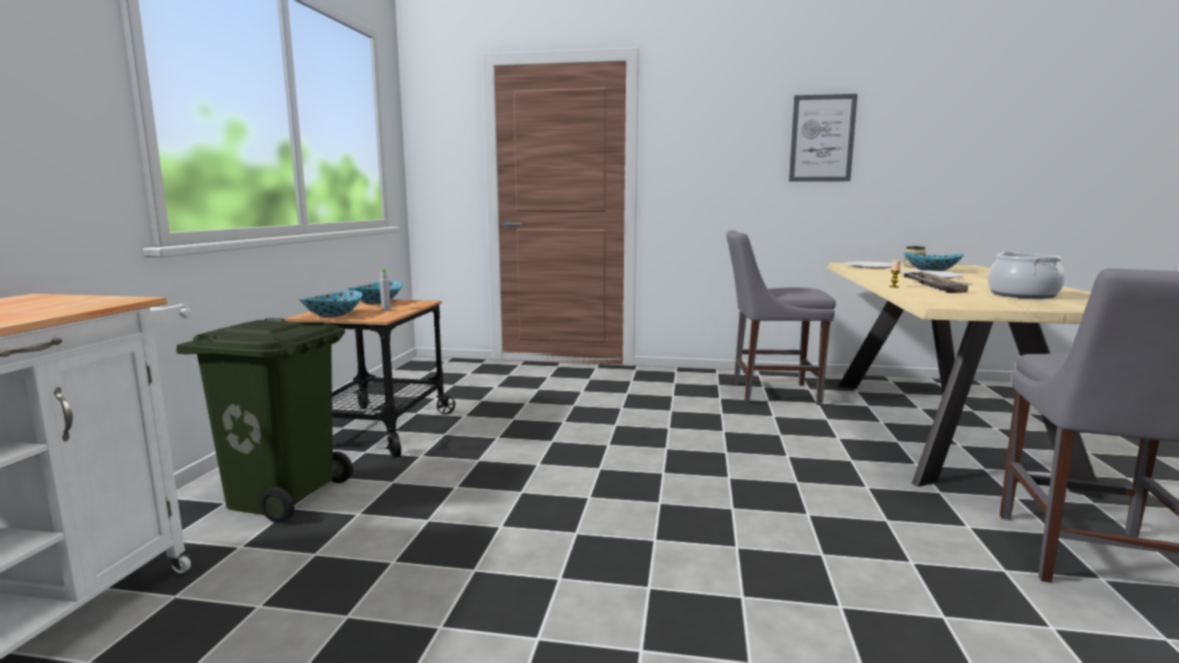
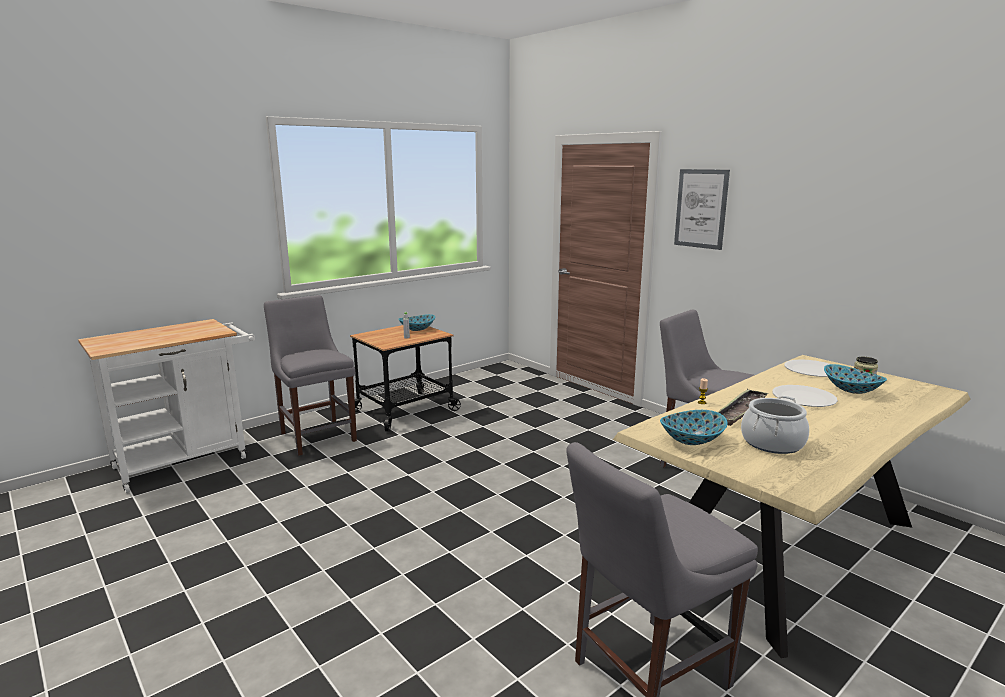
camera: 40 degrees right, 5 degrees up
(283, 495) = (317, 435): green trash can -> grey chair
(332, 315) = (374, 337): bowl -> bowl (691, 440)
(822, 138) = (815, 226): picture -> picture (701, 208)

